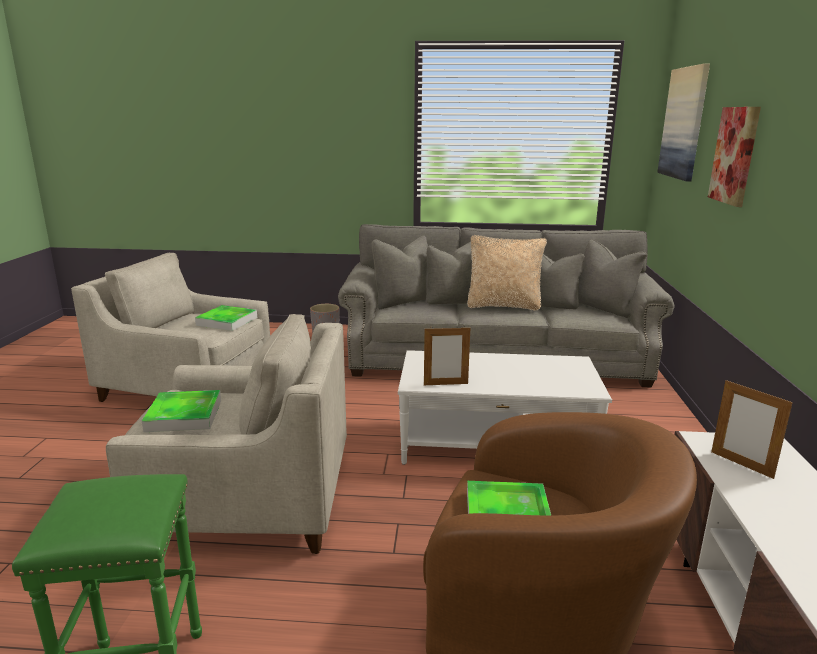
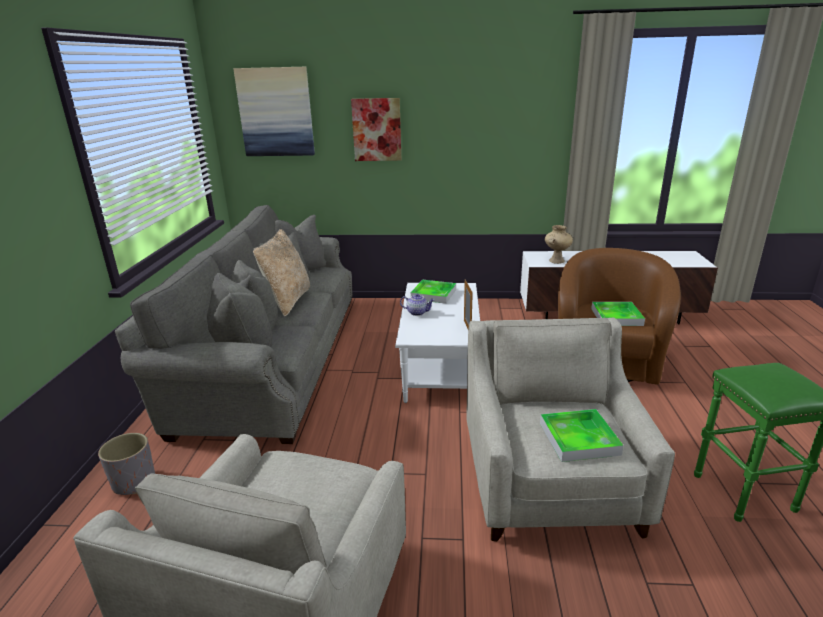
camera: 90 degrees left, 5 degrees up
(227, 321) = (290, 472): tray -> tray (433, 294)
(489, 360) = (417, 312): none -> teapot
(741, 464) = (556, 260): picture frame -> beige vase

